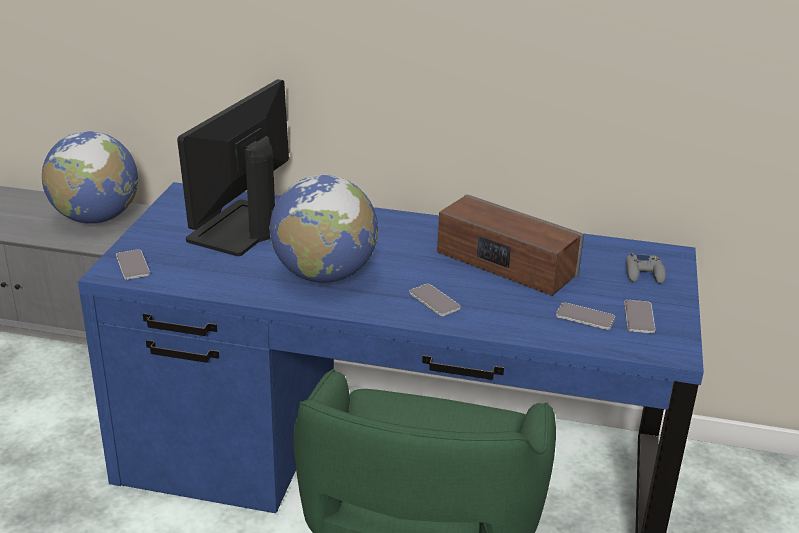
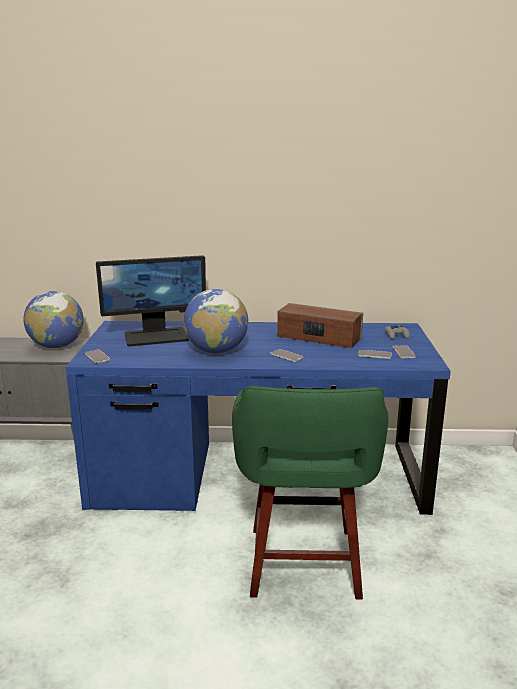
camera: 10 degrees left, 10 degrees down
(241, 229) = (156, 336): monitor -> monitor turned 120 degrees counterclockwise

